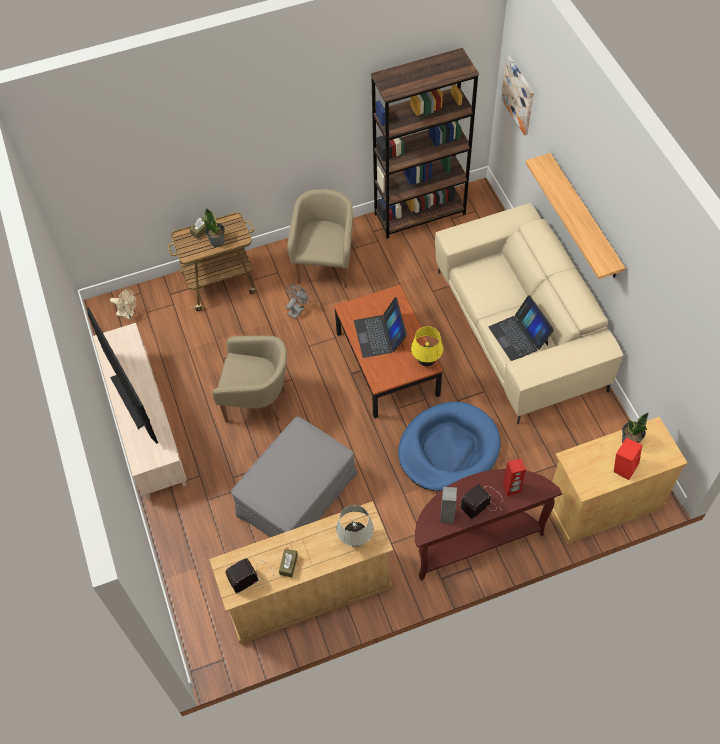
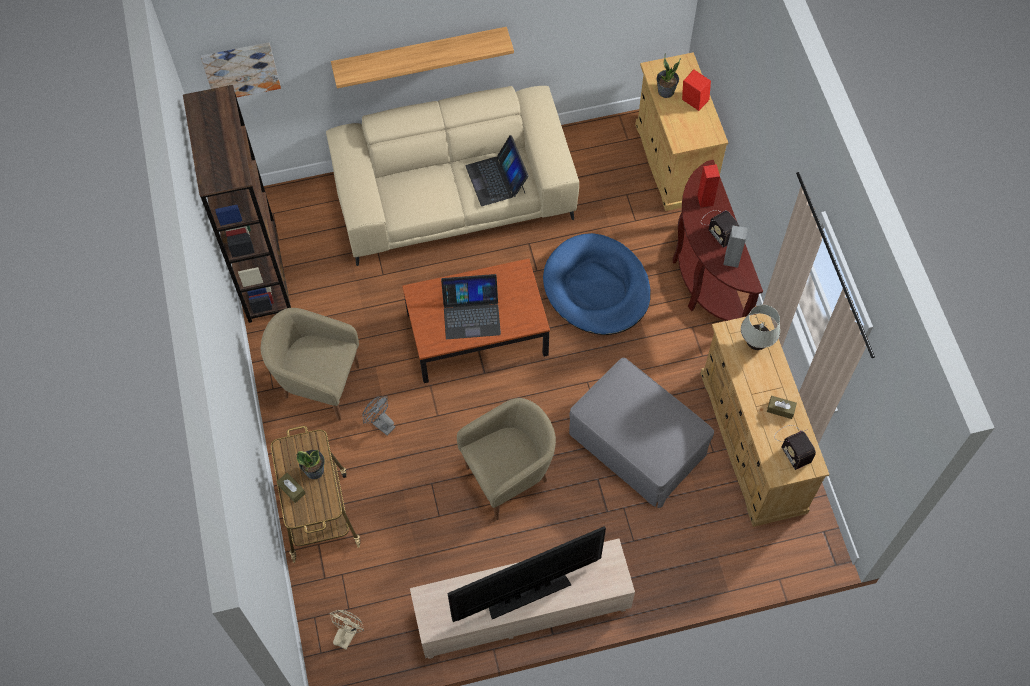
camera: 85 degrees left, 5 degrees up
(258, 403) = (510, 478): beige armchair -> beige armchair turned 45 degrees clockwise
(426, 362) = (515, 272): yellow table lamp -> none
(519, 336) = (496, 179): laptop -> laptop turned 90 degrees clockwise

